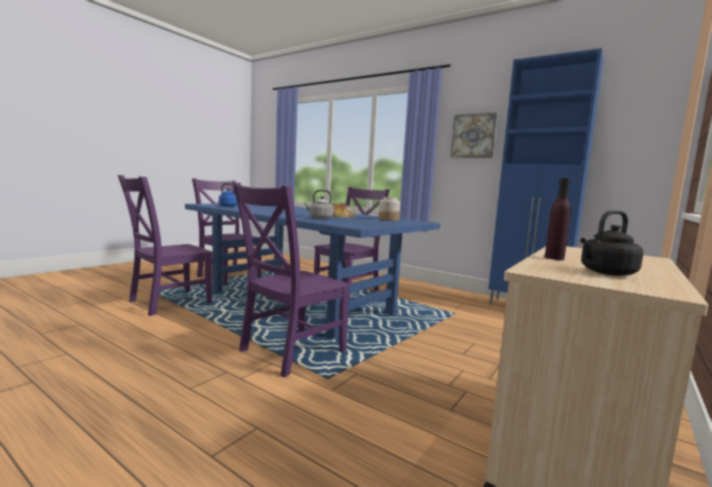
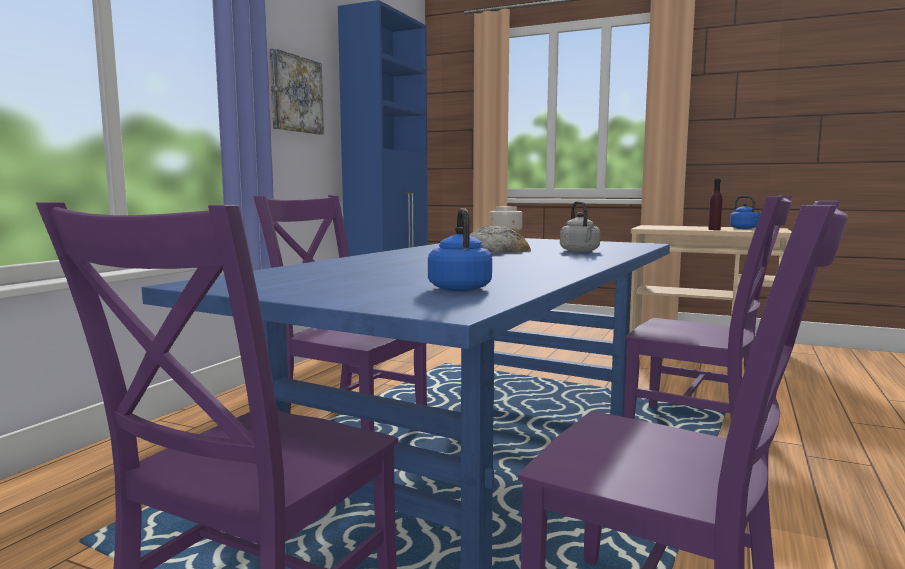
camera: 100 degrees left, 0 degrees up
(606, 273) = (745, 228): black kettle -> blue kettle

